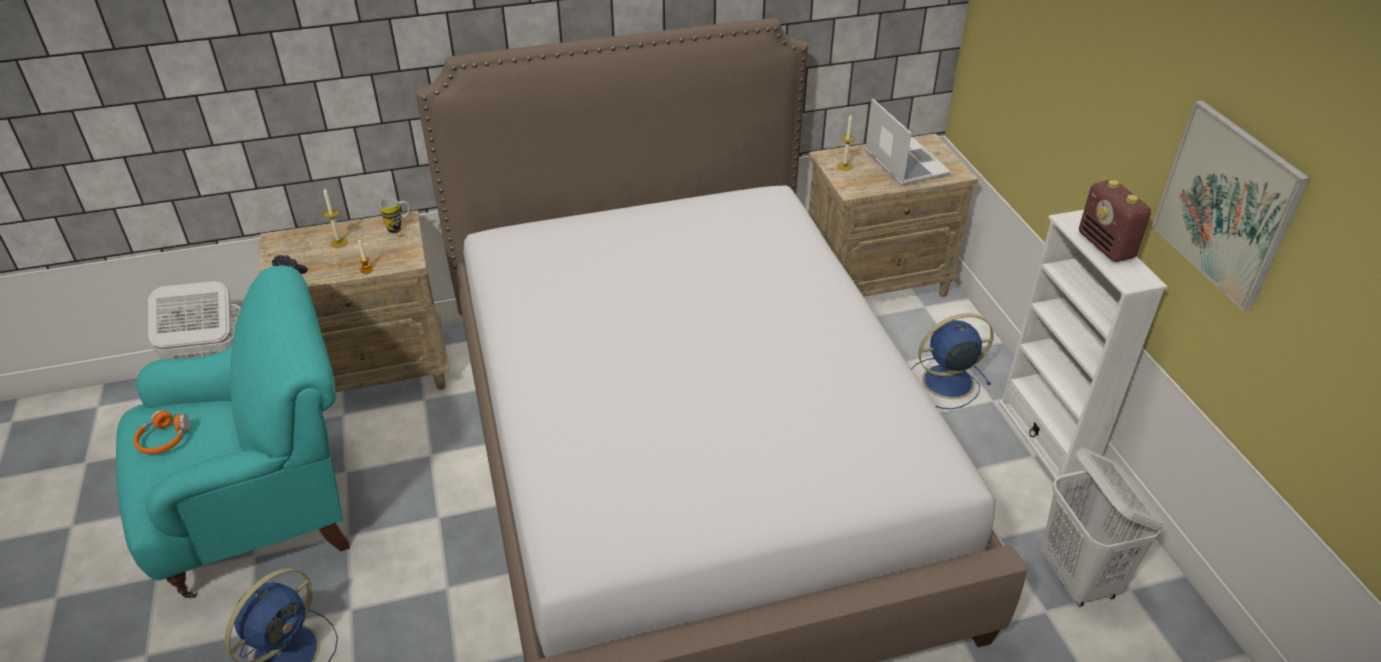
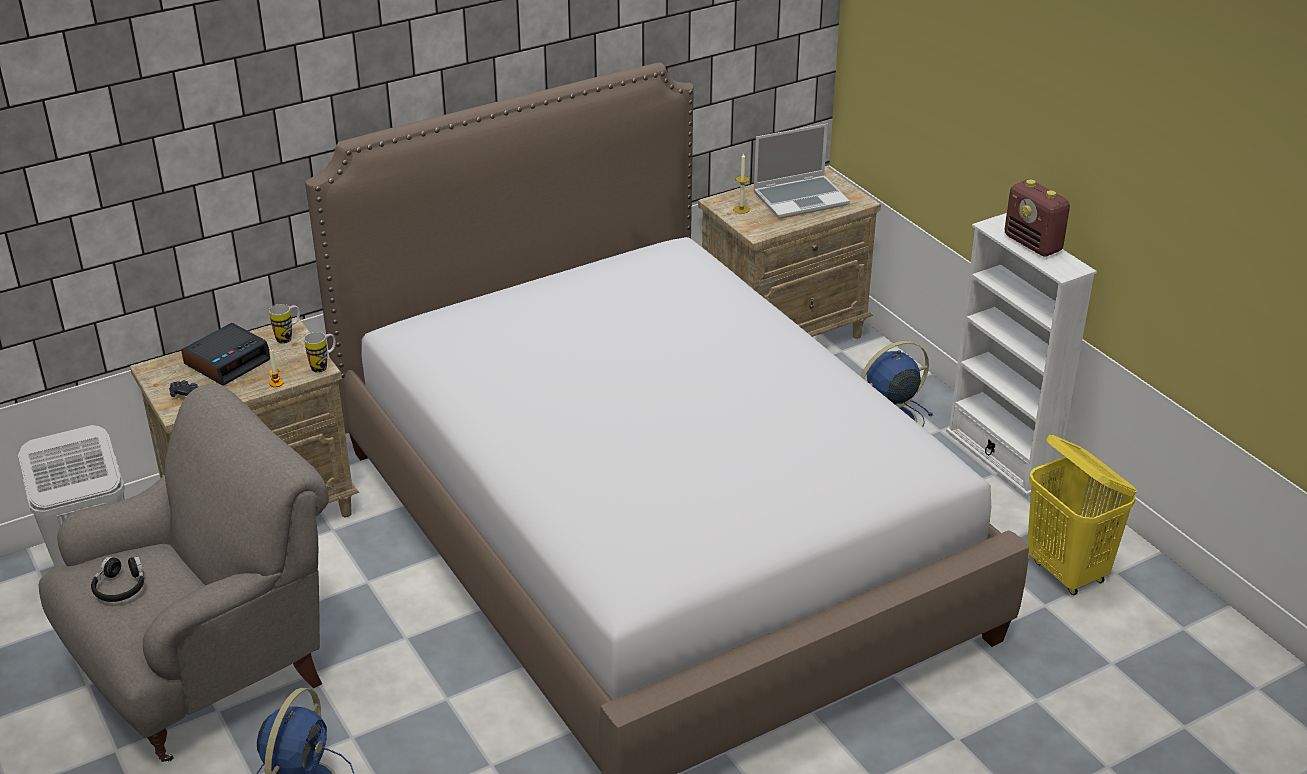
camera: 15 degrees left, 5 degrees down
(164, 439) = (120, 587): orange headphones -> black headphones
(264, 514) = (206, 671): turquoise armchair -> grey armchair
(339, 242) = (228, 361): candle -> alarm clock
(414, 260) = (323, 366): none -> mug
(904, 163) = (801, 198): laptop -> laptop turned 105 degrees clockwise
(1079, 578) = (1067, 571): white laundry basket -> yellow laundry basket
(1226, 204) = (1135, 185): picture -> none

